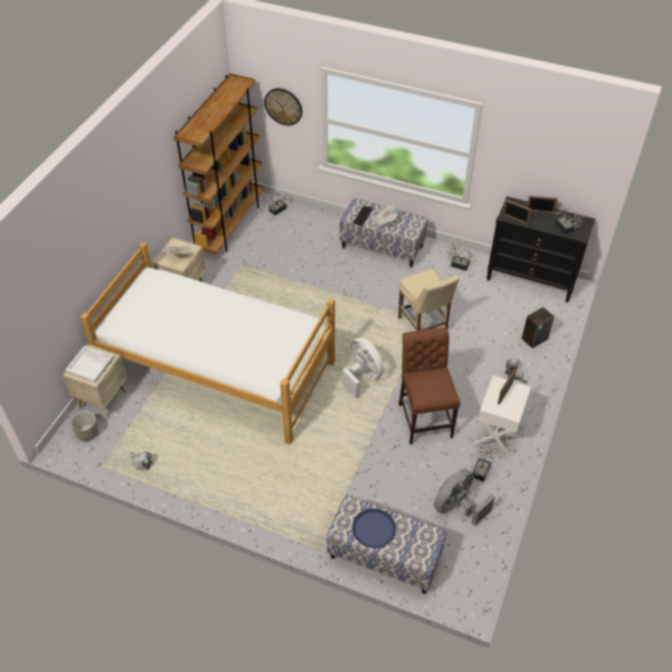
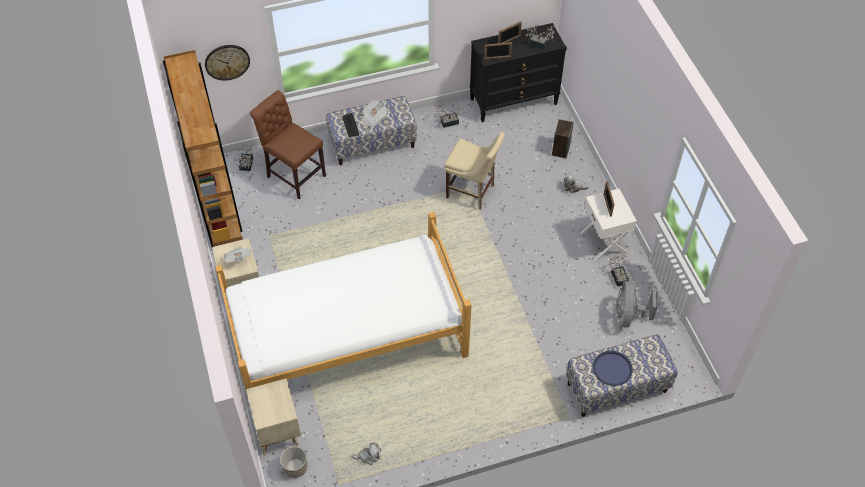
camera: 40 degrees left, 5 degrees up
(90, 365) = (271, 404): white tray -> none
(362, 376) = (467, 264): white fan -> none
(424, 417) = (543, 265): brown chair -> brown chair (294, 174)

